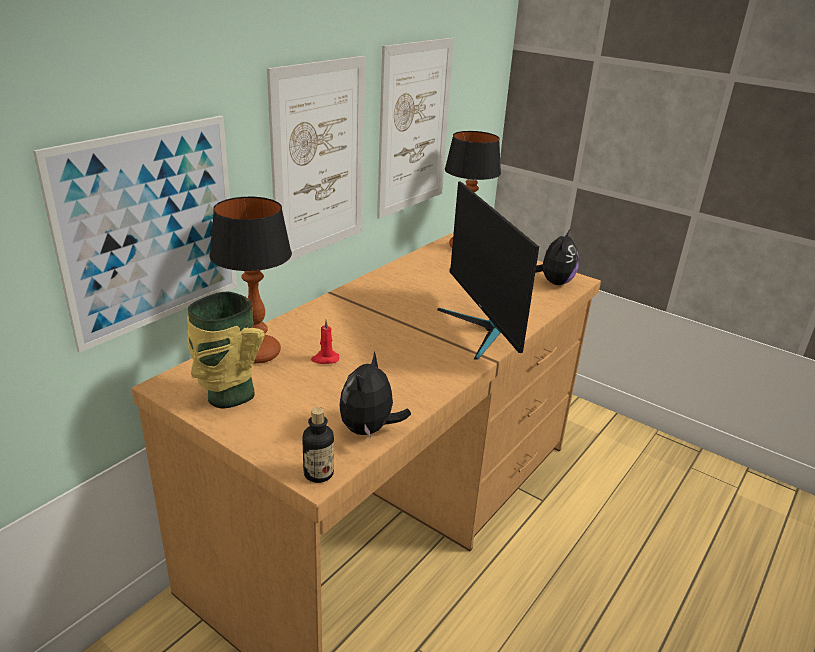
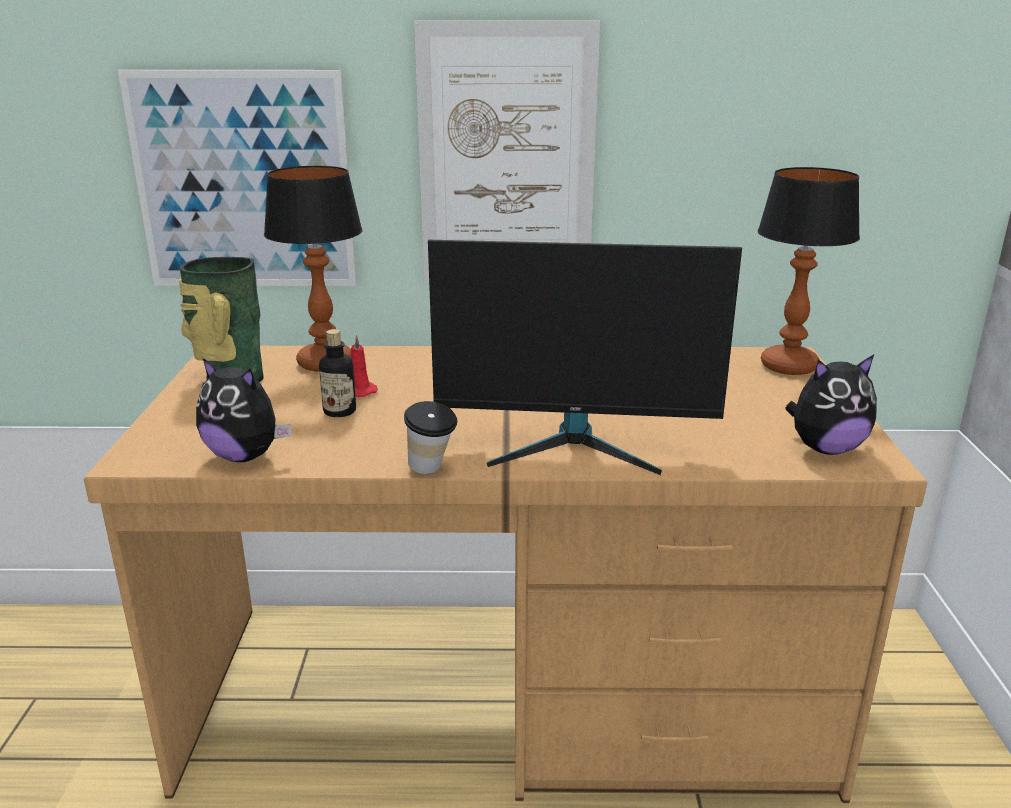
camera: 55 degrees right, 5 degrees down
(318, 473) = (138, 459): bottle -> bottle (339, 411)
(369, 429) = (245, 456): plush toy -> plush toy turned 135 degrees counterclockwise
(414, 127) = (723, 148): picture -> none
(465, 378) = (431, 471): none -> cup
(484, 330) = (576, 445): monitor -> monitor turned 120 degrees counterclockwise

